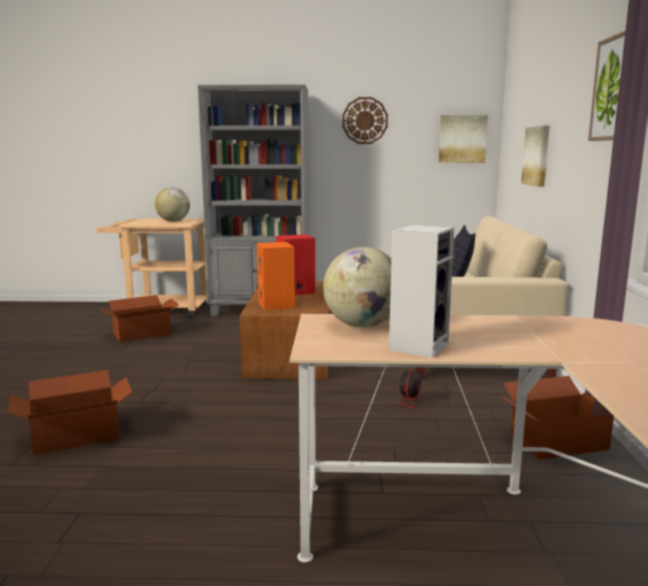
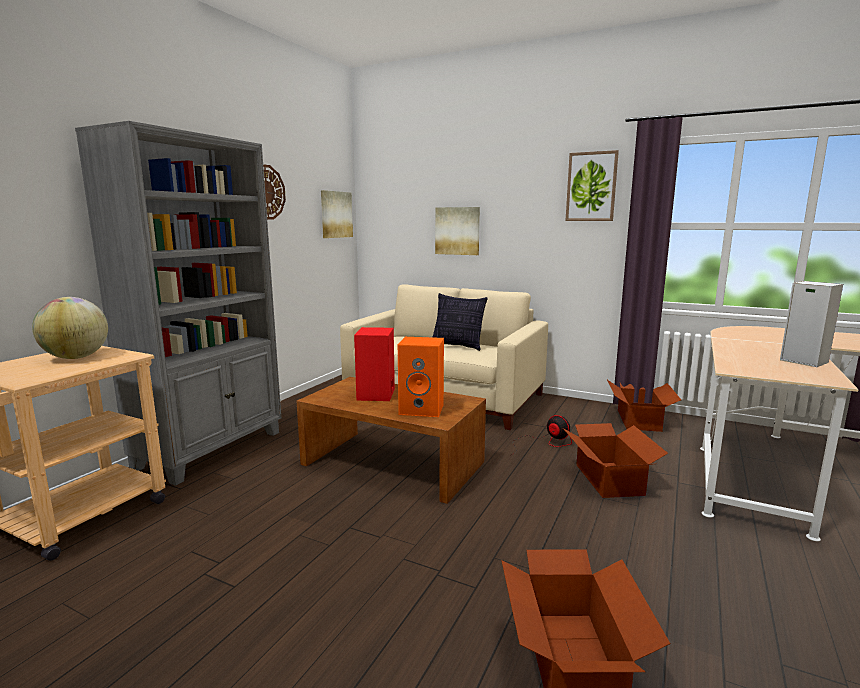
camera: 65 degrees left, 0 degrees up
(141, 334) = (173, 556): cardboard box -> cardboard box (608, 480)
(363, 325) = (753, 364): globe -> none

